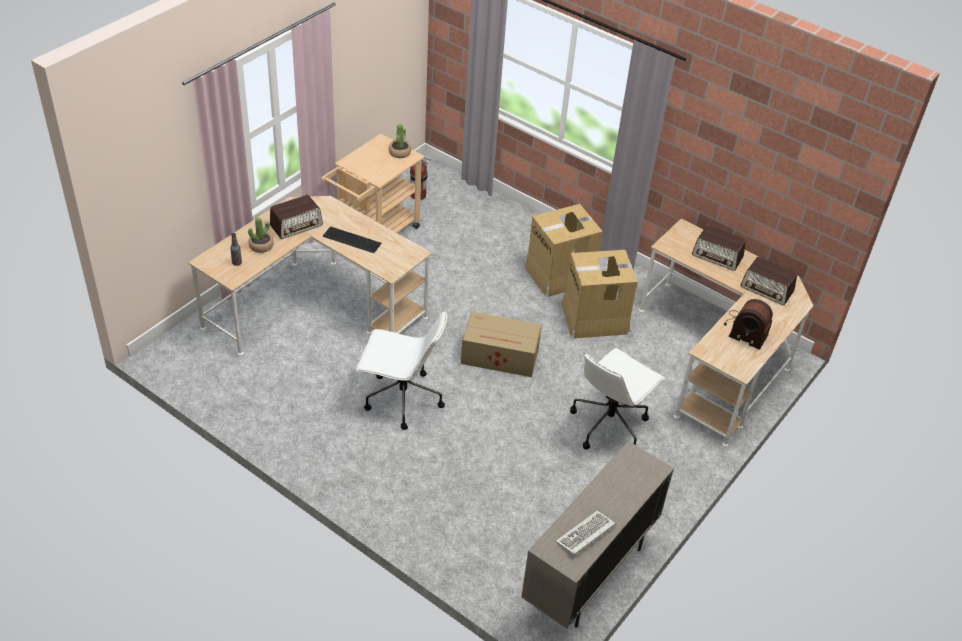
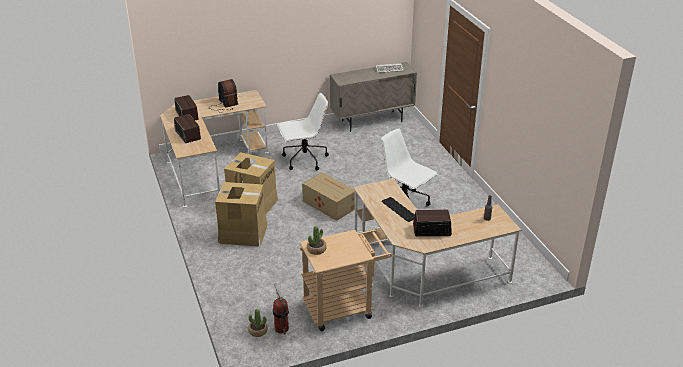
camera: 145 degrees left, 10 degrees down
(261, 246) = (464, 224): potted plant -> potted plant (258, 331)

